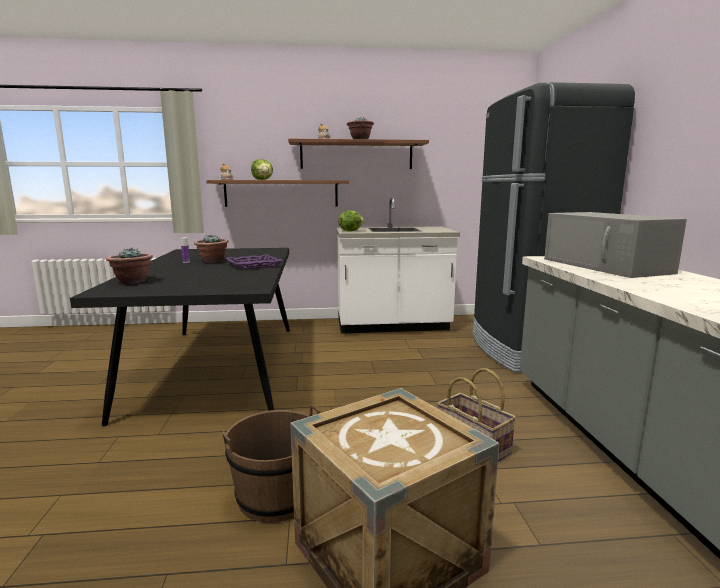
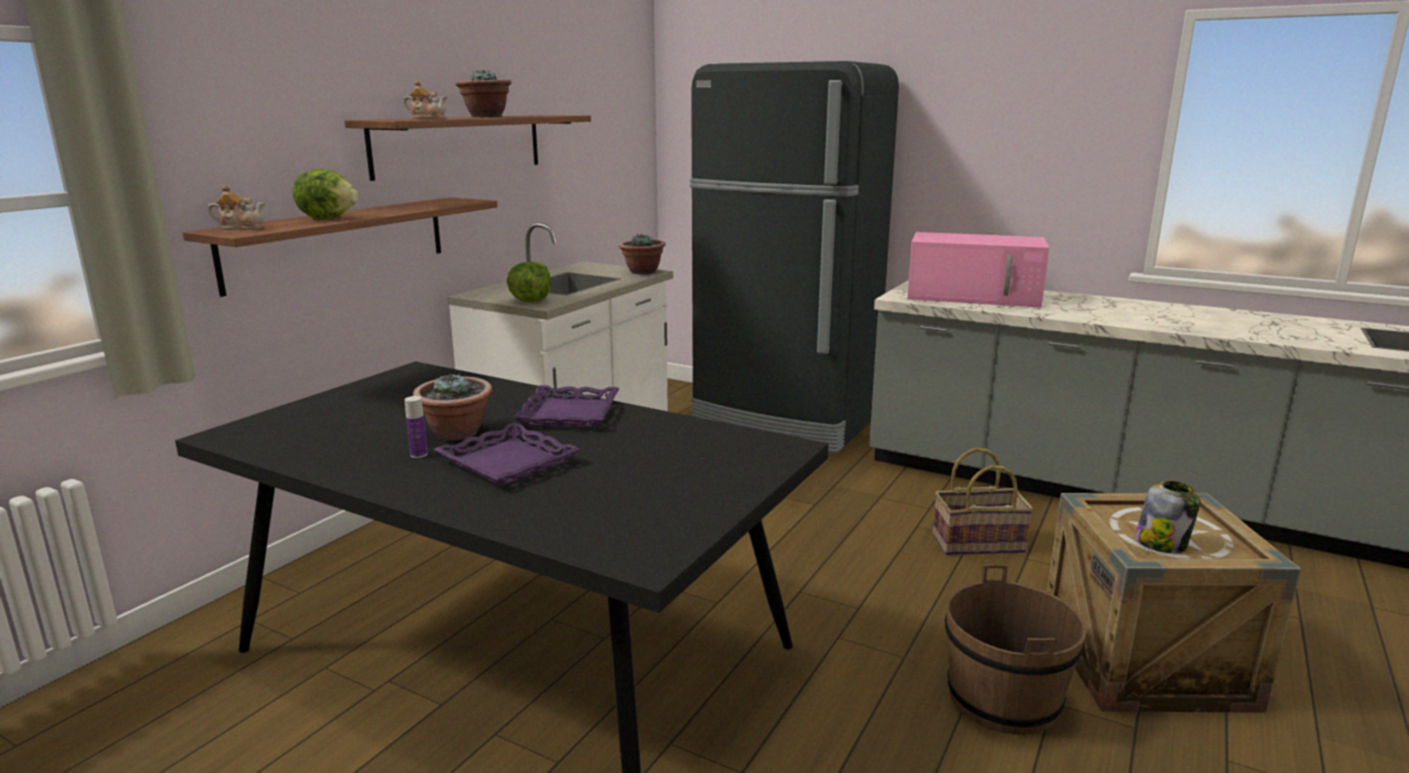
camera: 55 degrees left, 5 degrees up
(132, 281) = (572, 522): potted plant -> potted plant (642, 272)
(188, 268) = (507, 462): none -> purple tray
(359, 434) = (1161, 543): none -> jar
(606, 266) = (975, 296): grey microwave -> pink microwave

